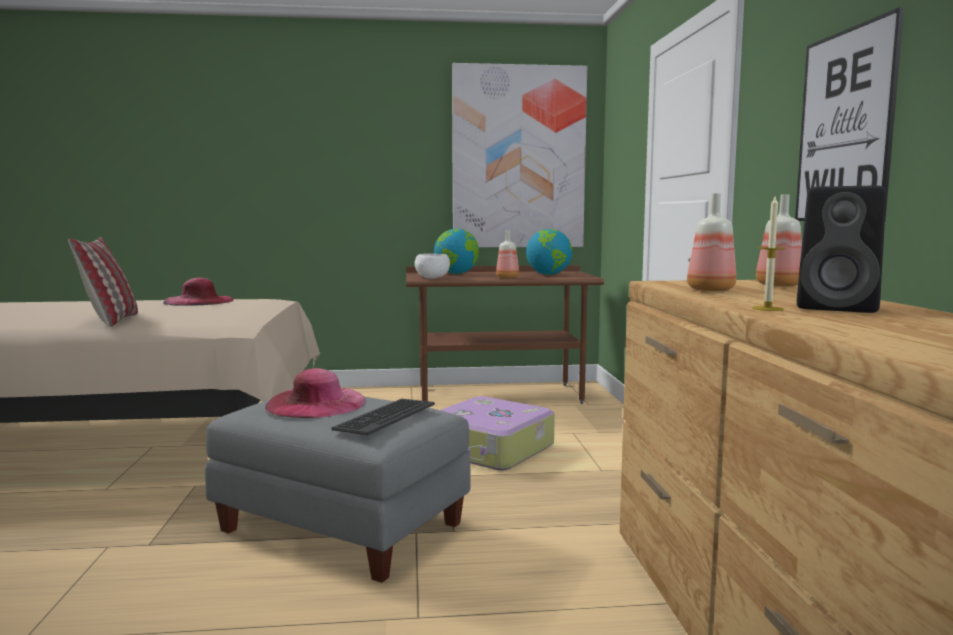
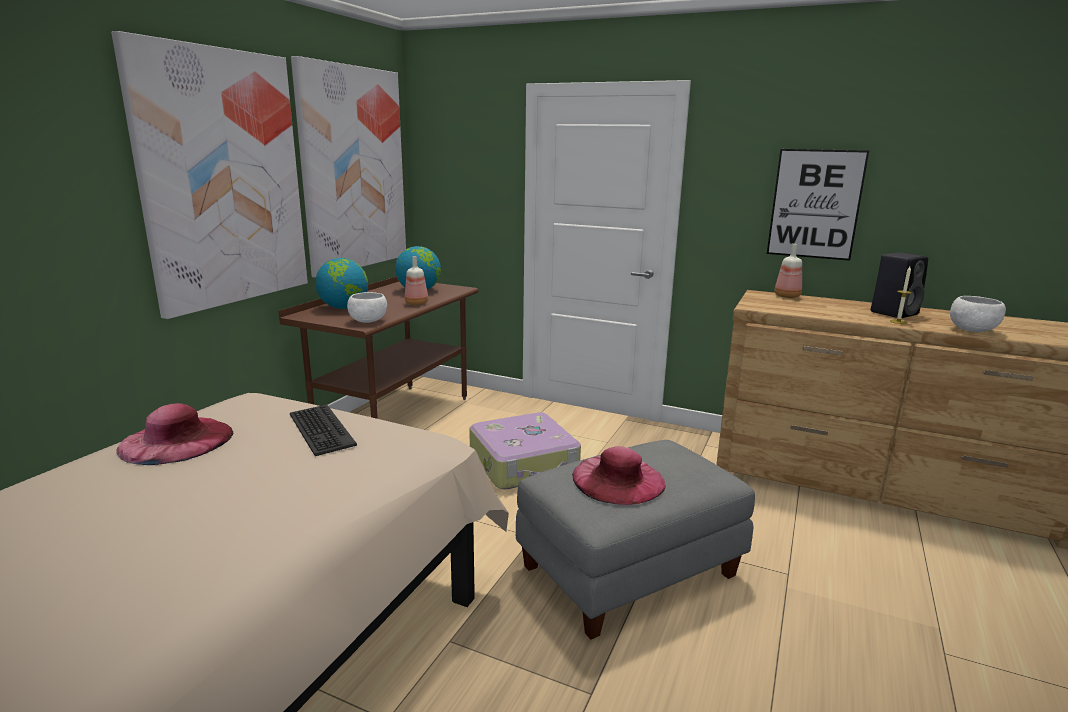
camera: 60 degrees left, 10 degrees up
(111, 321) = (275, 514): pillow -> none
(373, 159) = (223, 179): none -> picture
(385, 417) = (682, 462): keyboard -> keyboard (320, 430)
(710, 290) = (806, 310): bottle -> none
(841, 329) = (972, 330): none -> white bowl

